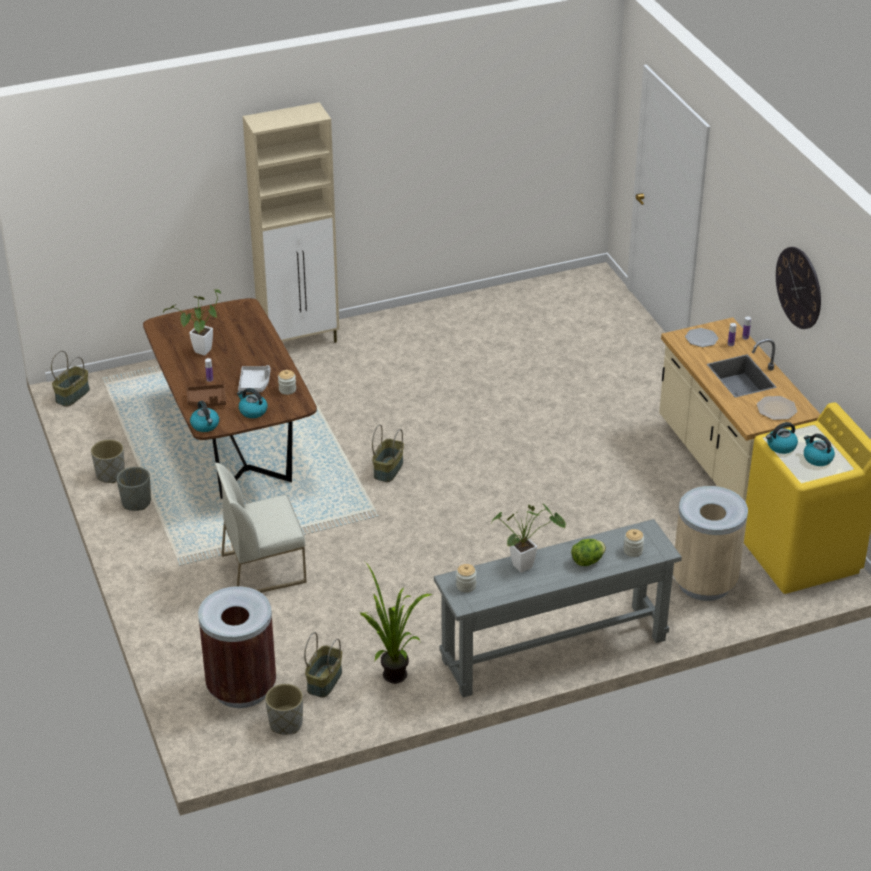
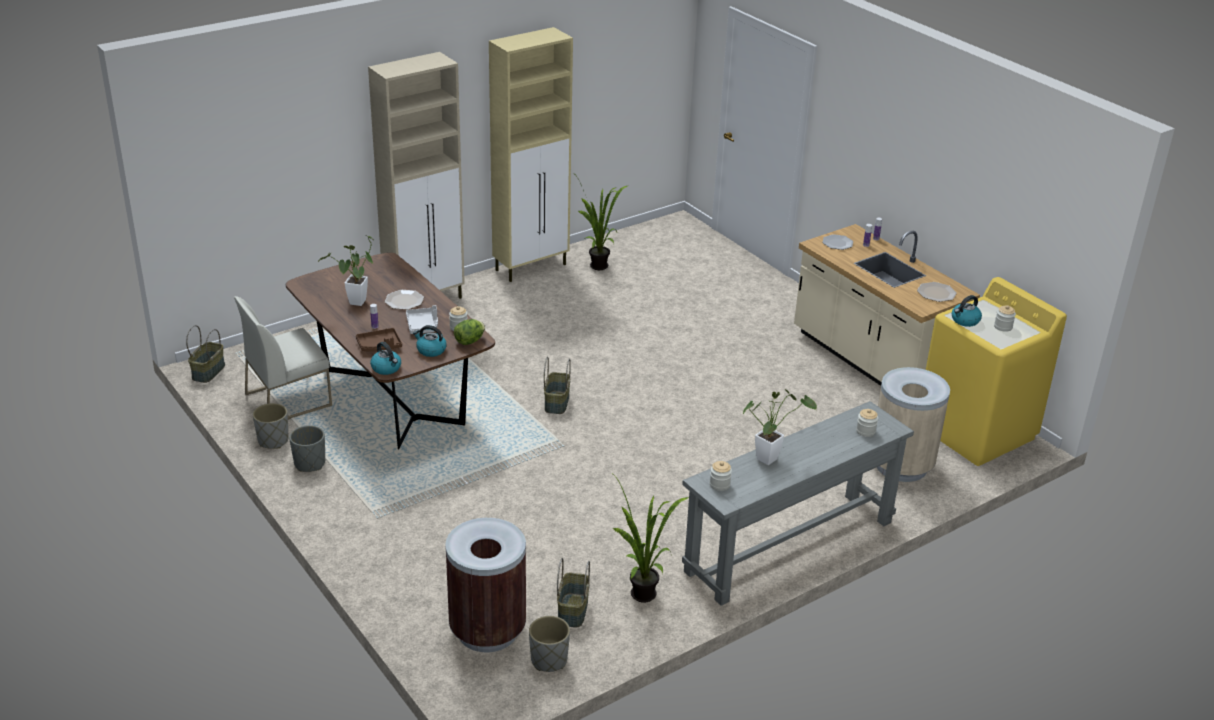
camera: 15 degrees left, 5 degrees down
(246, 354) = (404, 301): none -> plate
(264, 568) = (467, 509): white chair -> white chair (288, 399)
(419, 314) = (532, 267): none -> beige cabinet
(487, 324) = (599, 268): none -> potted plant
(587, 561) = (827, 446): lettuce -> lettuce (469, 341)
(799, 287) = (942, 176): wall clock -> none
(817, 458) = (1003, 327): kettle -> jar

